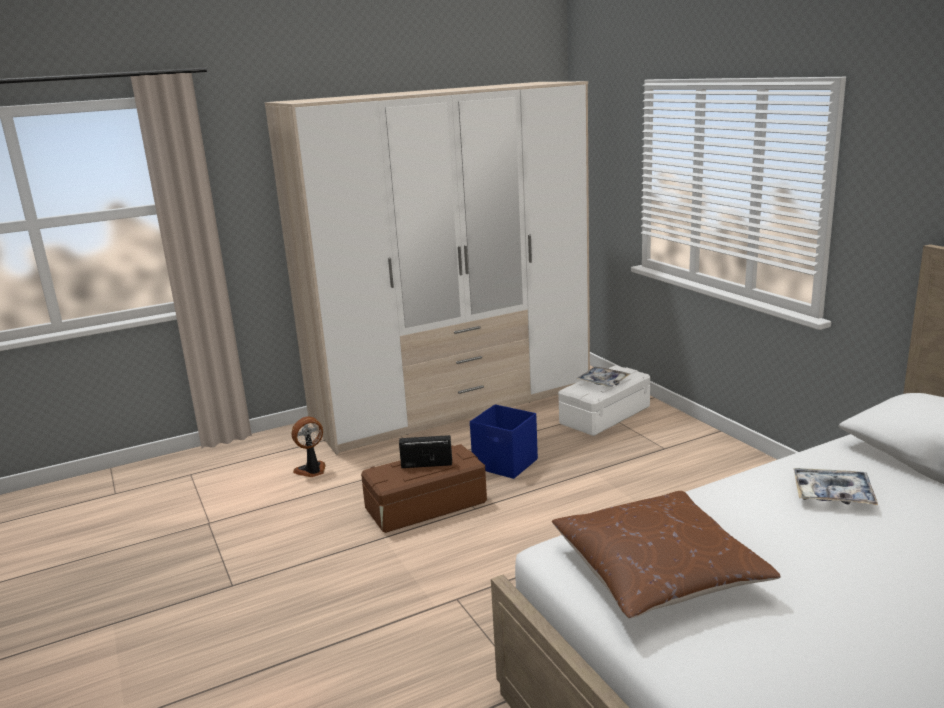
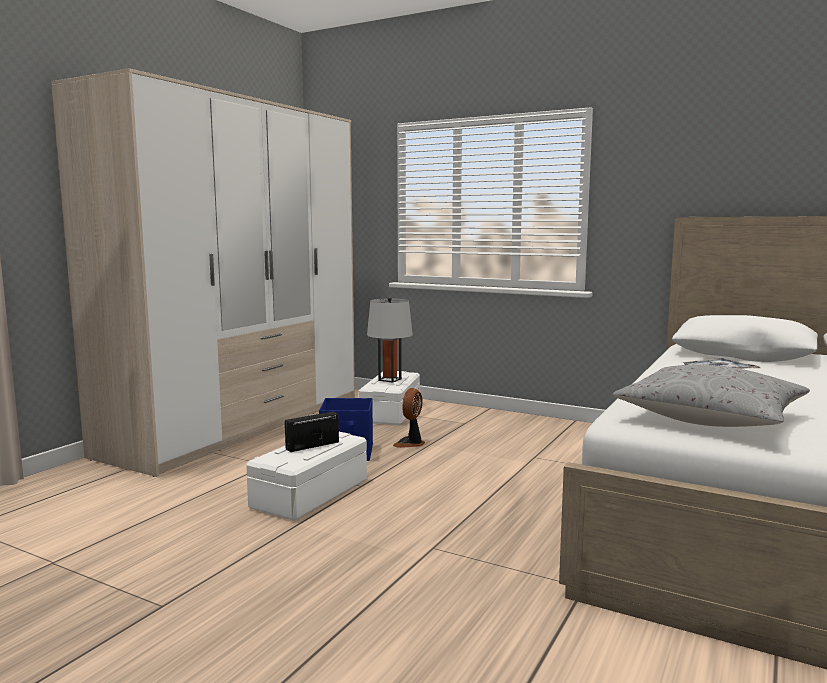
camera: 35 degrees left, 10 degrees down
(312, 471) = (142, 494): fan -> fan (410, 444)
(426, 506) = (311, 494): brown storage box -> white storage box
(603, 381) = (390, 379): tray -> grey table lamp
(657, 573) = (709, 418): brown pillow -> grey pillow

